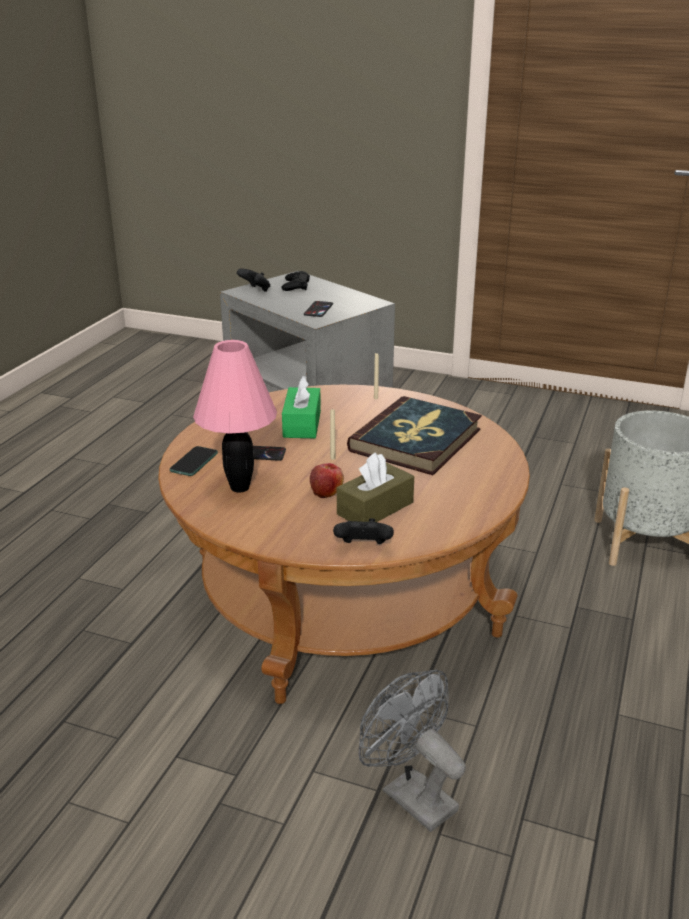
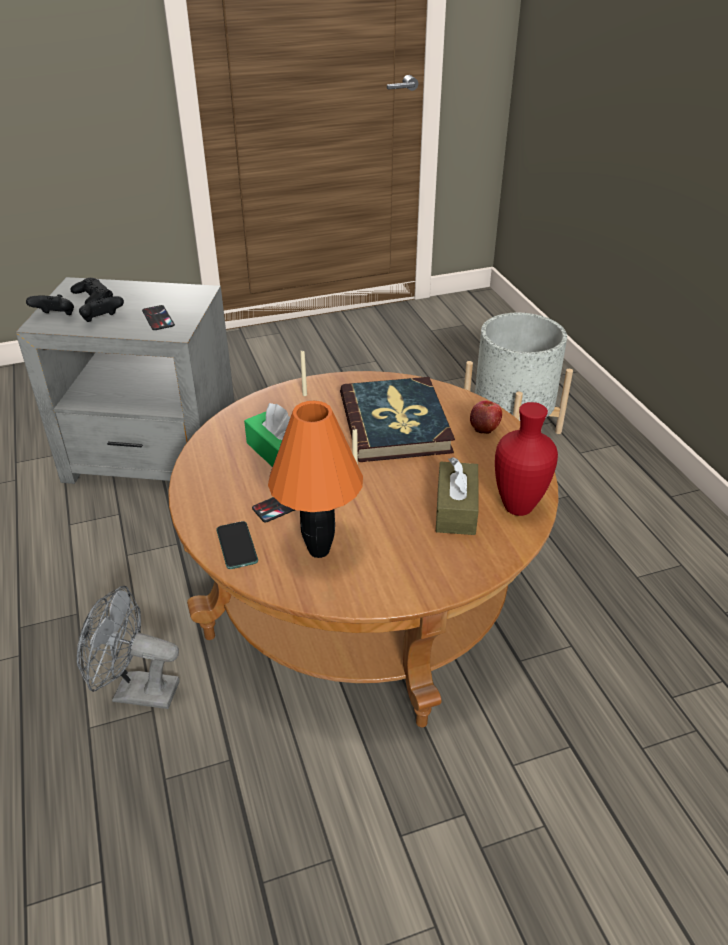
camera: 40 degrees left, 10 degrees up
(240, 488) = (320, 550): pink table lamp -> orange table lamp
(326, 492) = (397, 514): apple -> apple (484, 427)
(363, 547) = (498, 553): black game controller -> black game controller (102, 321)
(410, 795) = (594, 733): grey fan -> grey fan (136, 691)
(427, 528) = (516, 506): none -> red vase

